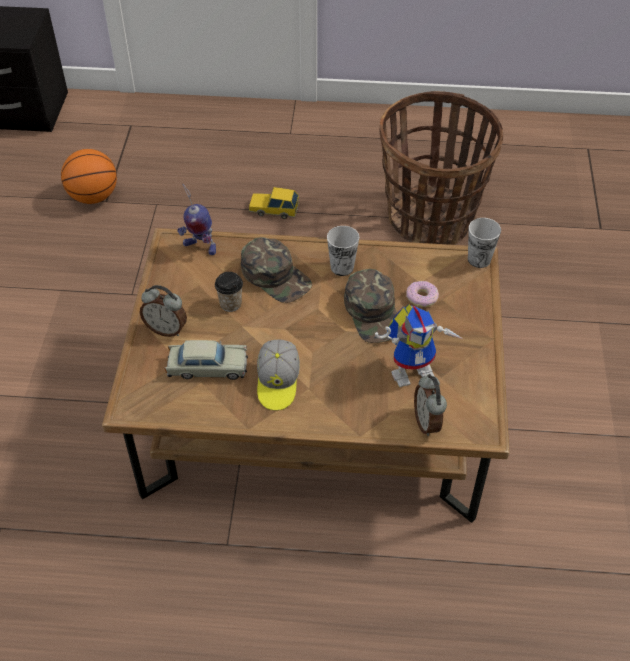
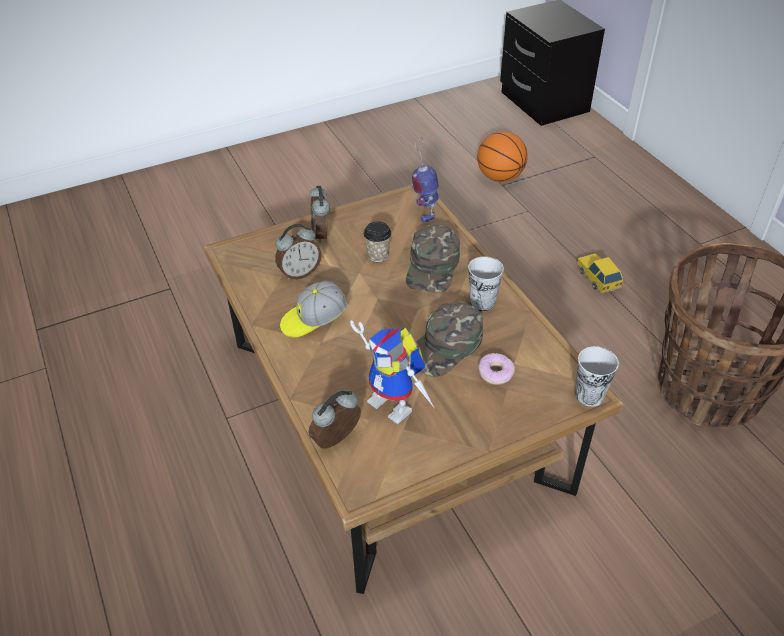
camera: 60 degrees right, 5 degrees down
(207, 367) = (299, 273): beige toy car -> alarm clock

